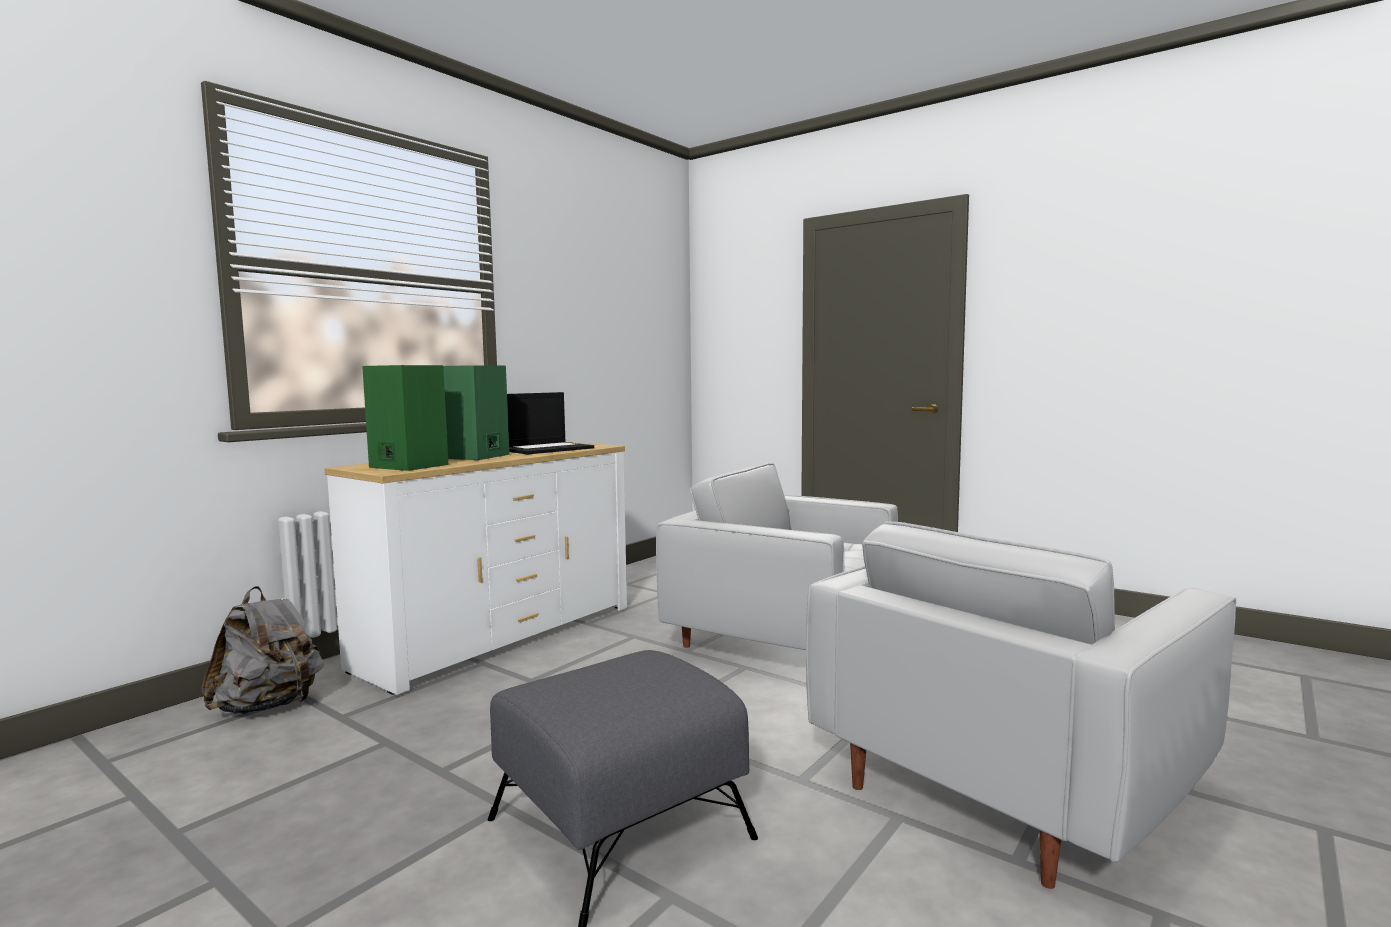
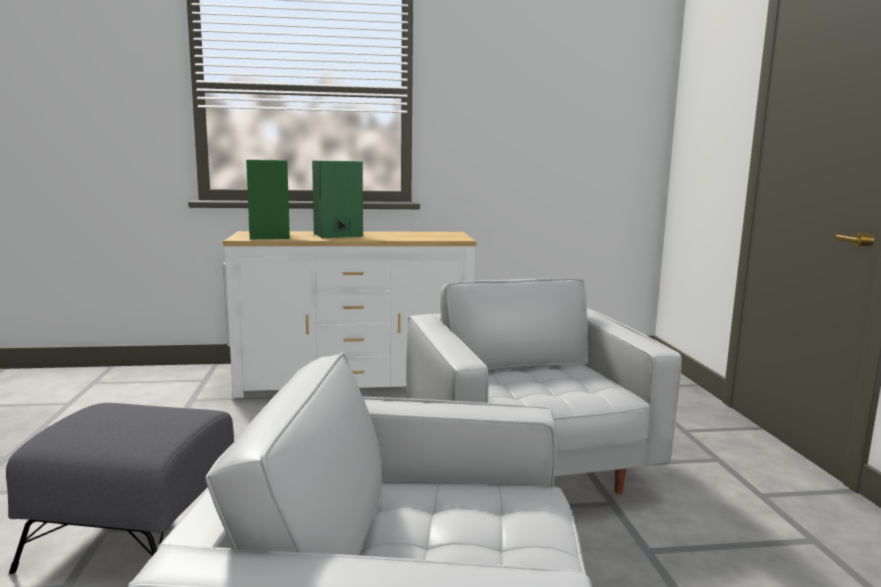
camera: 45 degrees right, 5 degrees up
(269, 707) = (183, 381): grey backpack -> none
(547, 449) = (409, 236): laptop -> none

